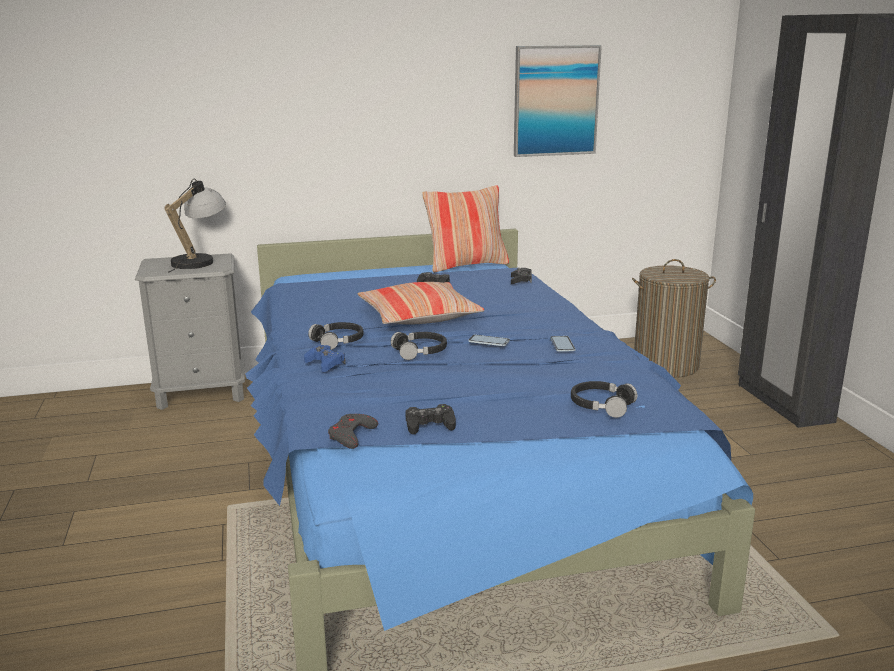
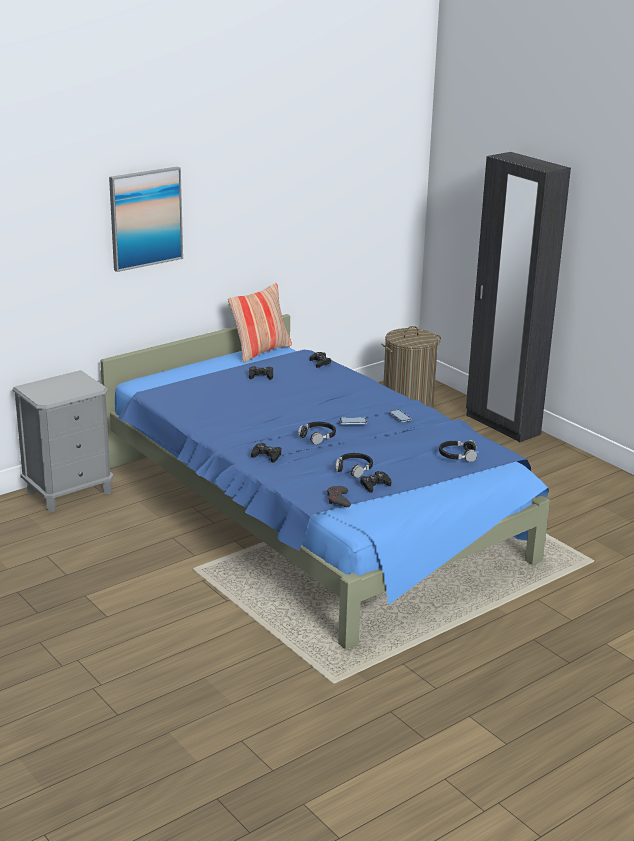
camera: 25 degrees left, 5 degrees up
(199, 260) = (66, 382): table lamp -> none
(325, 363) = (267, 456): blue game controller -> black game controller
(338, 341) = (254, 437): black headphones -> black headphones (354, 469)
(419, 316) = (283, 407): pillow -> none
(555, 101) = (311, 209): picture -> picture (145, 218)

